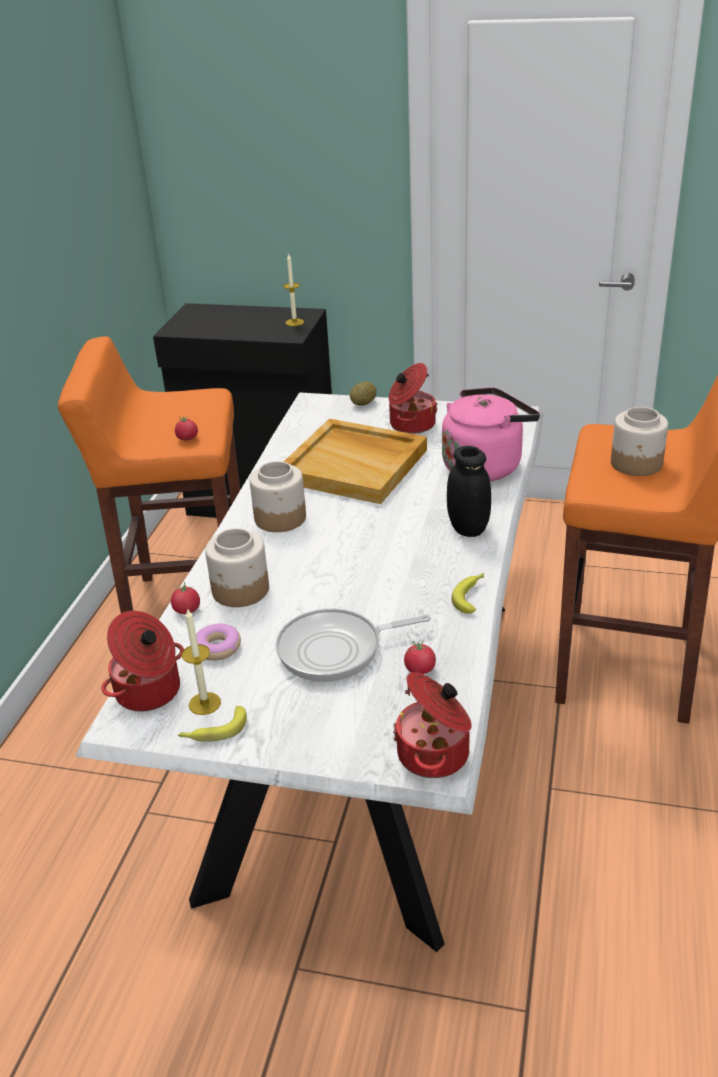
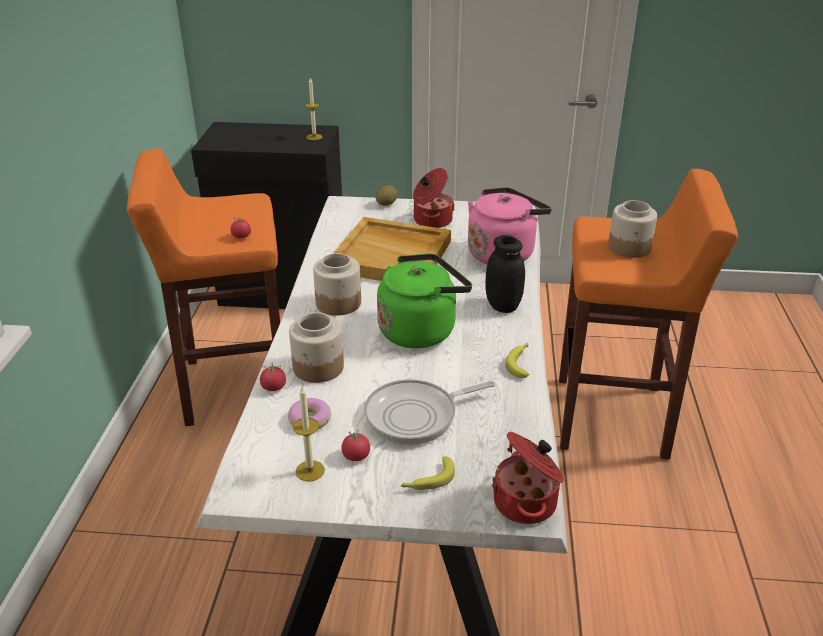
camera: 10 degrees left, 0 degrees up
(149, 692) = (256, 463): cooking pot -> none
(213, 731) = (324, 495): banana -> banana (428, 480)
(365, 552) = (420, 330): none -> green kettle
(420, 669) = (494, 428): tomato -> tomato (356, 456)

